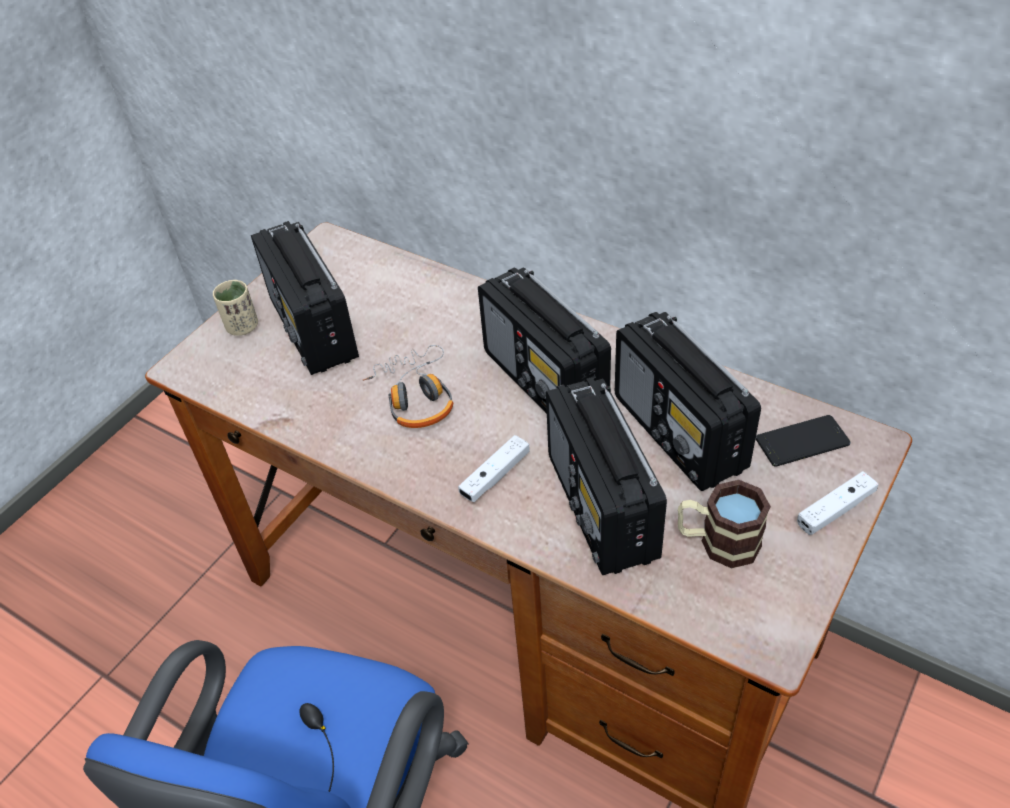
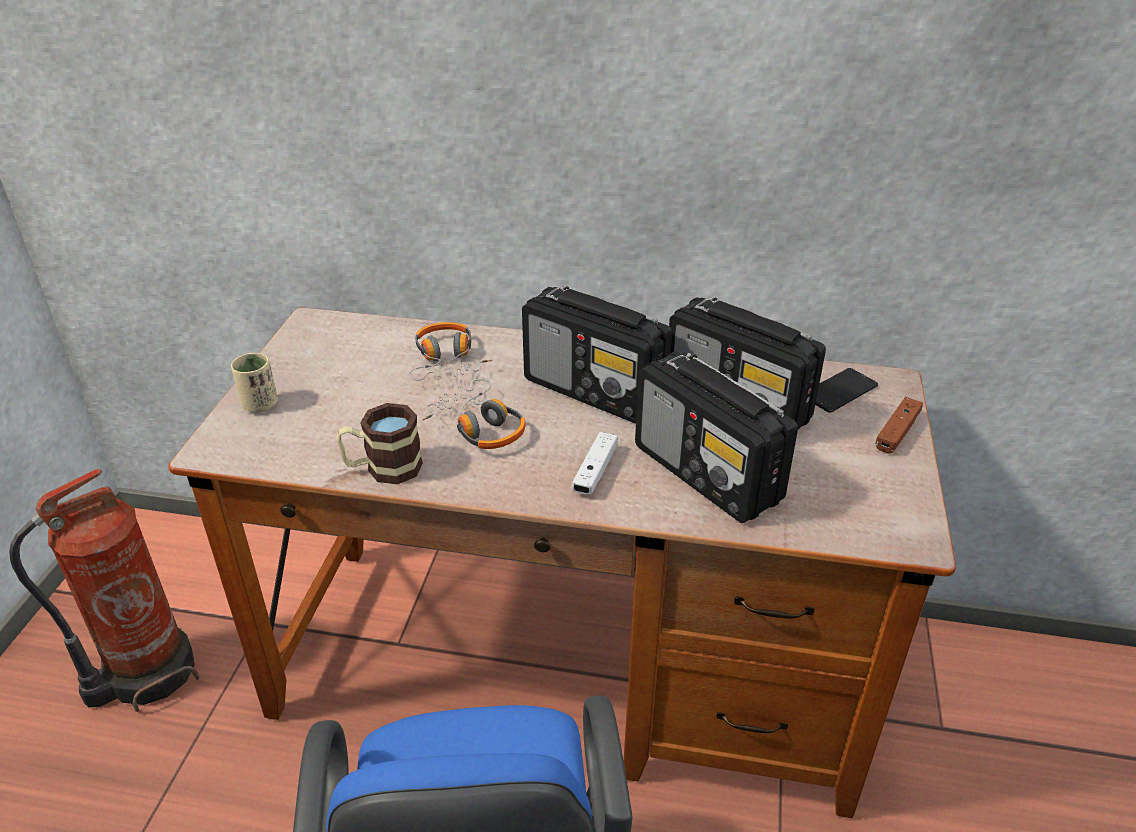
camera: 25 degrees left, 10 degrees down
(177, 512) = (145, 673): none -> fire extinguisher
(313, 330) = (340, 393): radio -> none
(424, 313) = (447, 361): none -> headphones
(717, 542) = (821, 476): mug -> mug (383, 468)
(835, 509) = (897, 432): white game controller -> brown game controller

